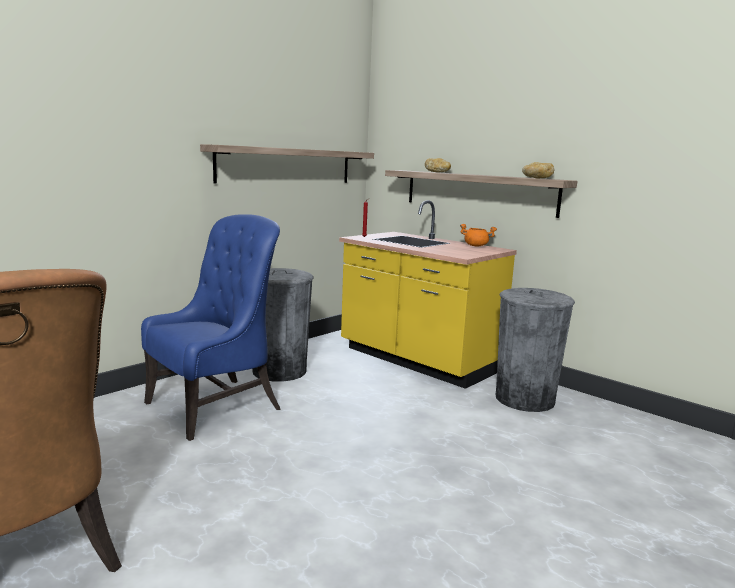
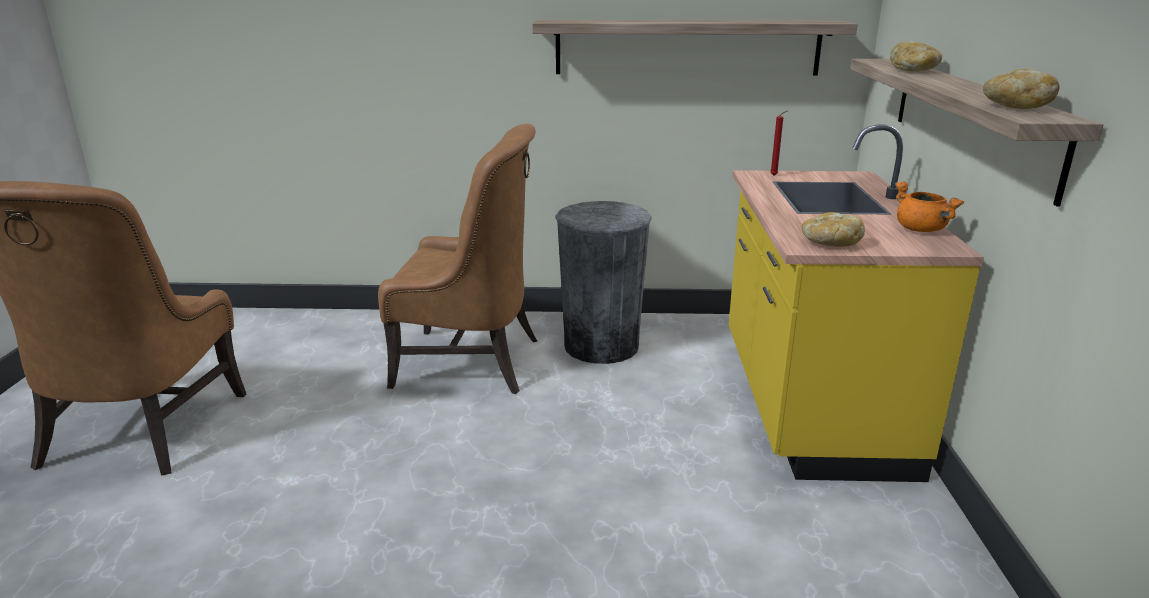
camera: 50 degrees right, 10 degrees up
(215, 406) = (470, 361): blue chair -> brown chair
(467, 254) = (829, 244): none -> bread
(525, 399) = (864, 547): grey trash can -> none

